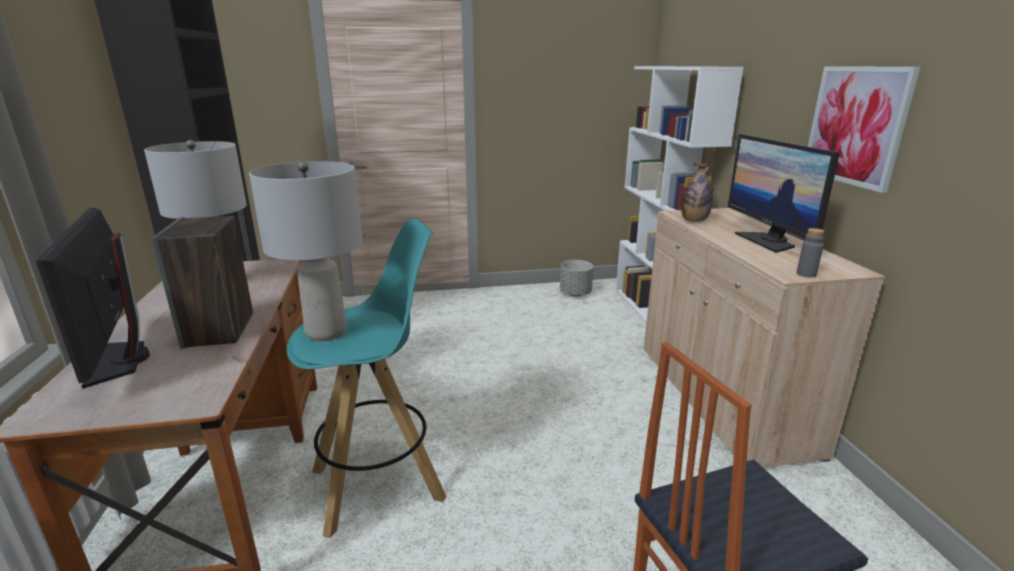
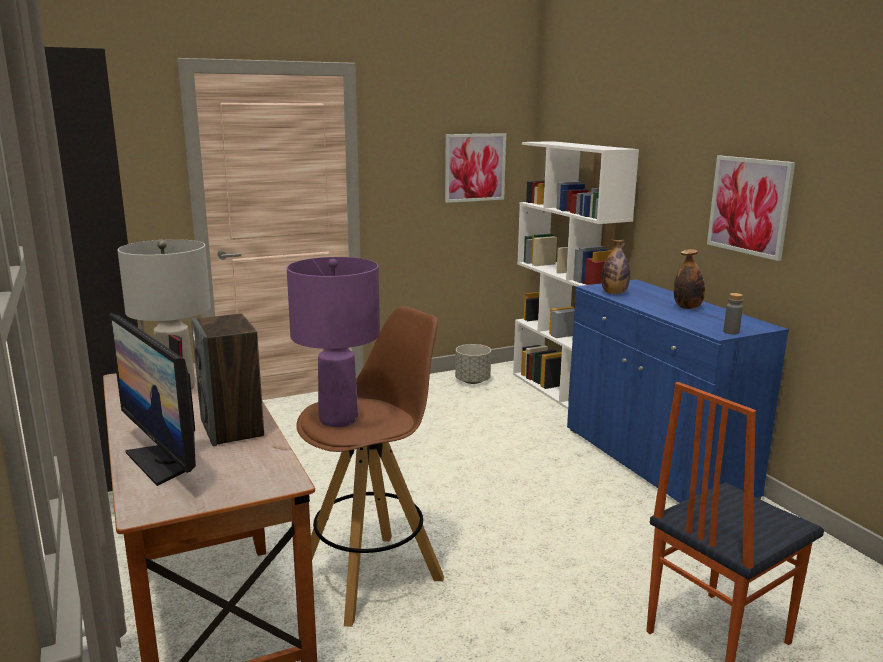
camera: 15 degrees left, 5 degrees down
(325, 332) = (337, 420): grey table lamp -> purple table lamp
(380, 483) = (372, 576): turquoise stool -> brown stool
(590, 93) = (474, 167): none -> picture
(721, 398) = (655, 462): beige cabinet -> blue cabinet
(768, 241) = (687, 307): monitor -> bottle

